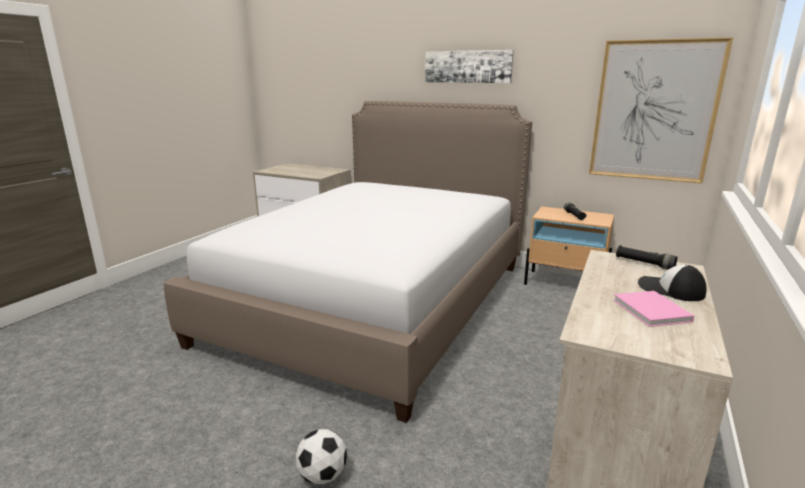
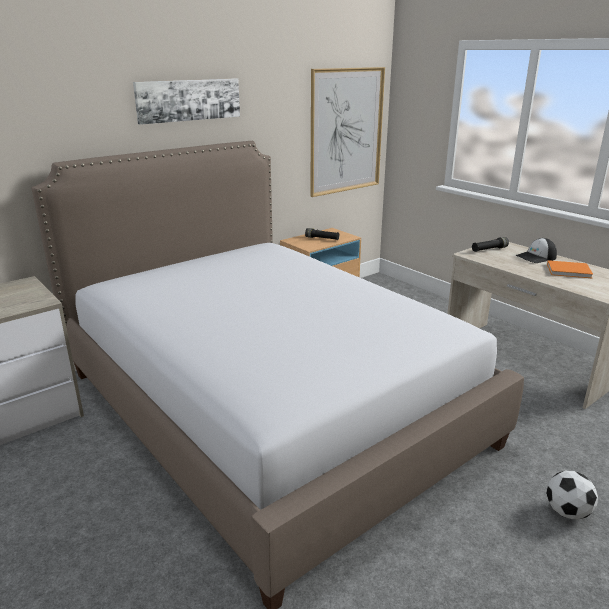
camera: 65 degrees left, 5 degrees up
(652, 311) = (570, 271): pink book -> orange book

